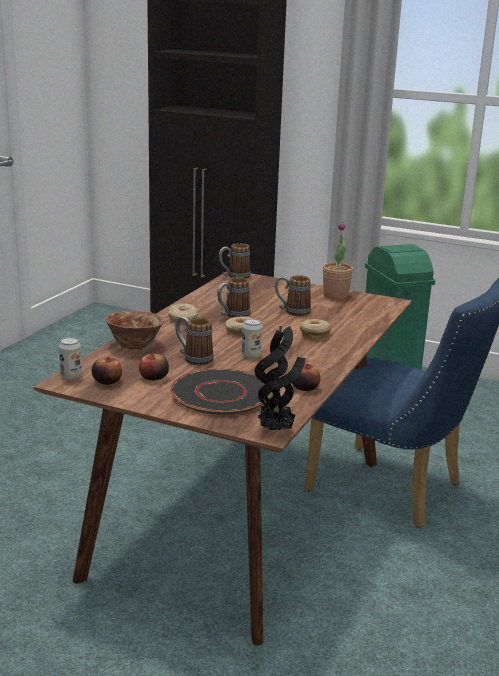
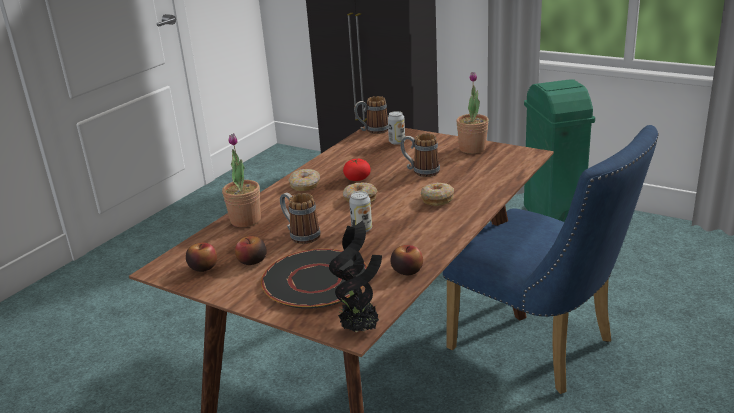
camera: 10 degrees right, 5 degrees up
(71, 377) = (169, 262): can -> can (397, 142)
(134, 345) = (245, 220): bowl -> potted plant
(232, 315) = (357, 179): mug -> tomato

